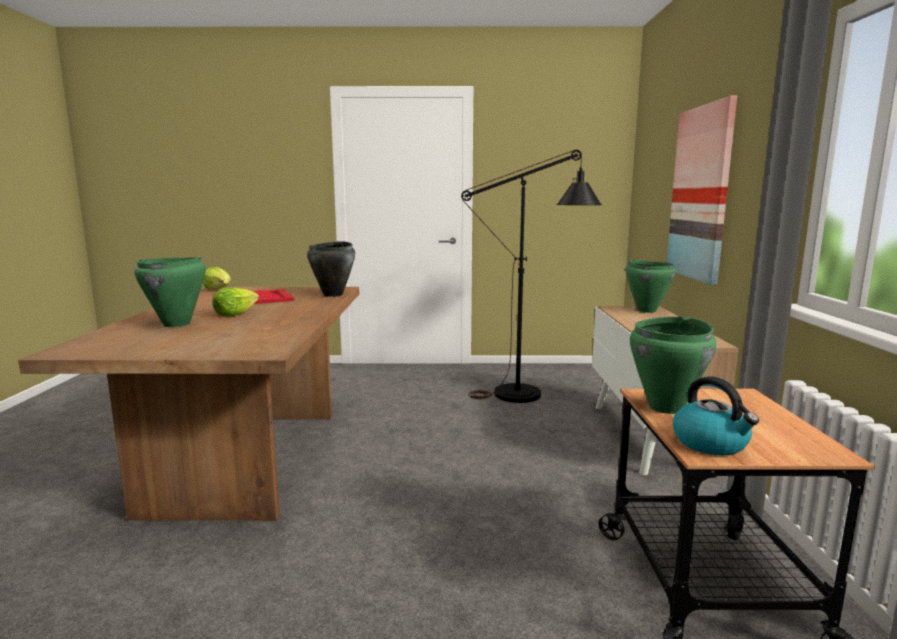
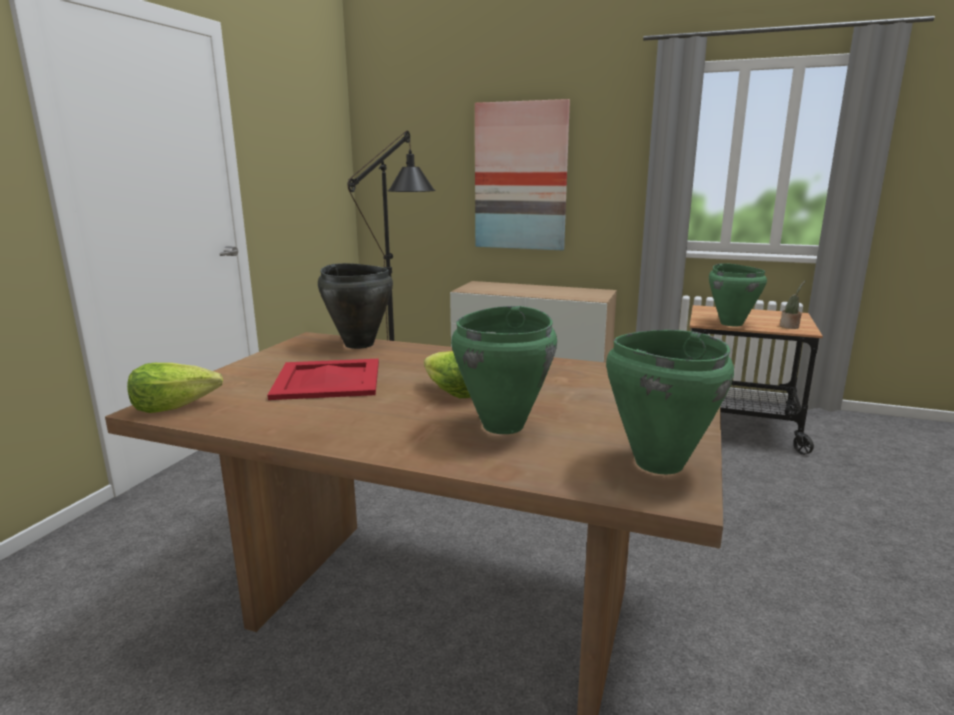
camera: 70 degrees left, 5 degrees up
(646, 310) = (486, 285): green cooking pot -> green cooking pot (658, 463)
(711, 443) = (790, 327): kettle -> potted plant

